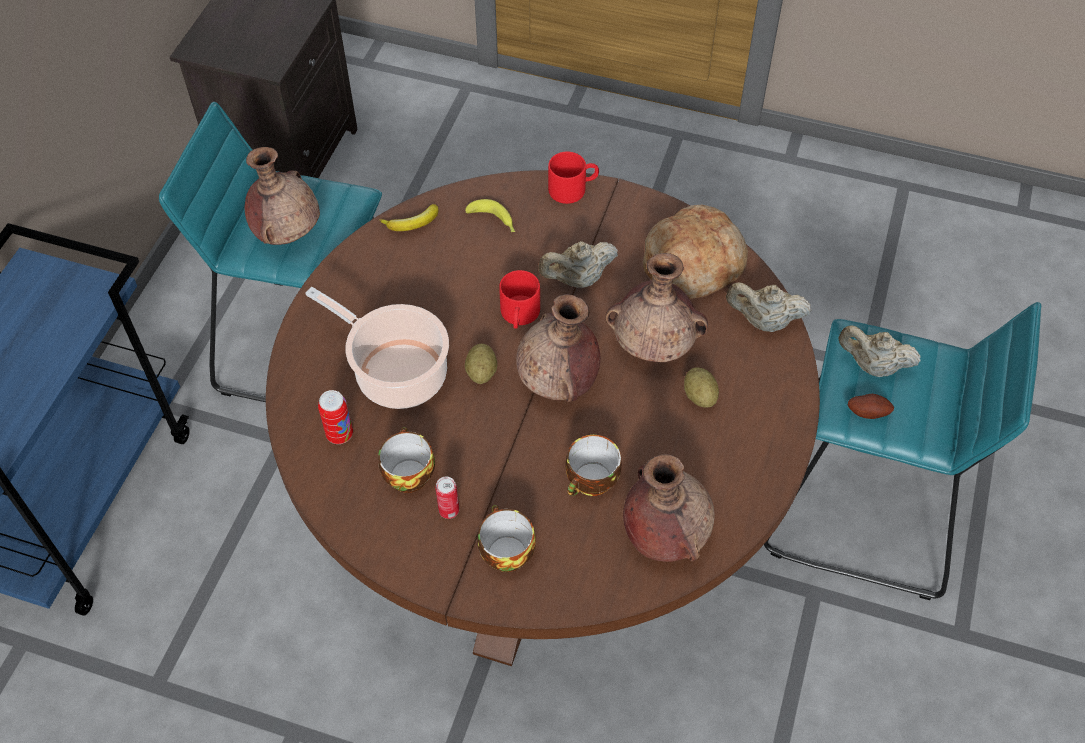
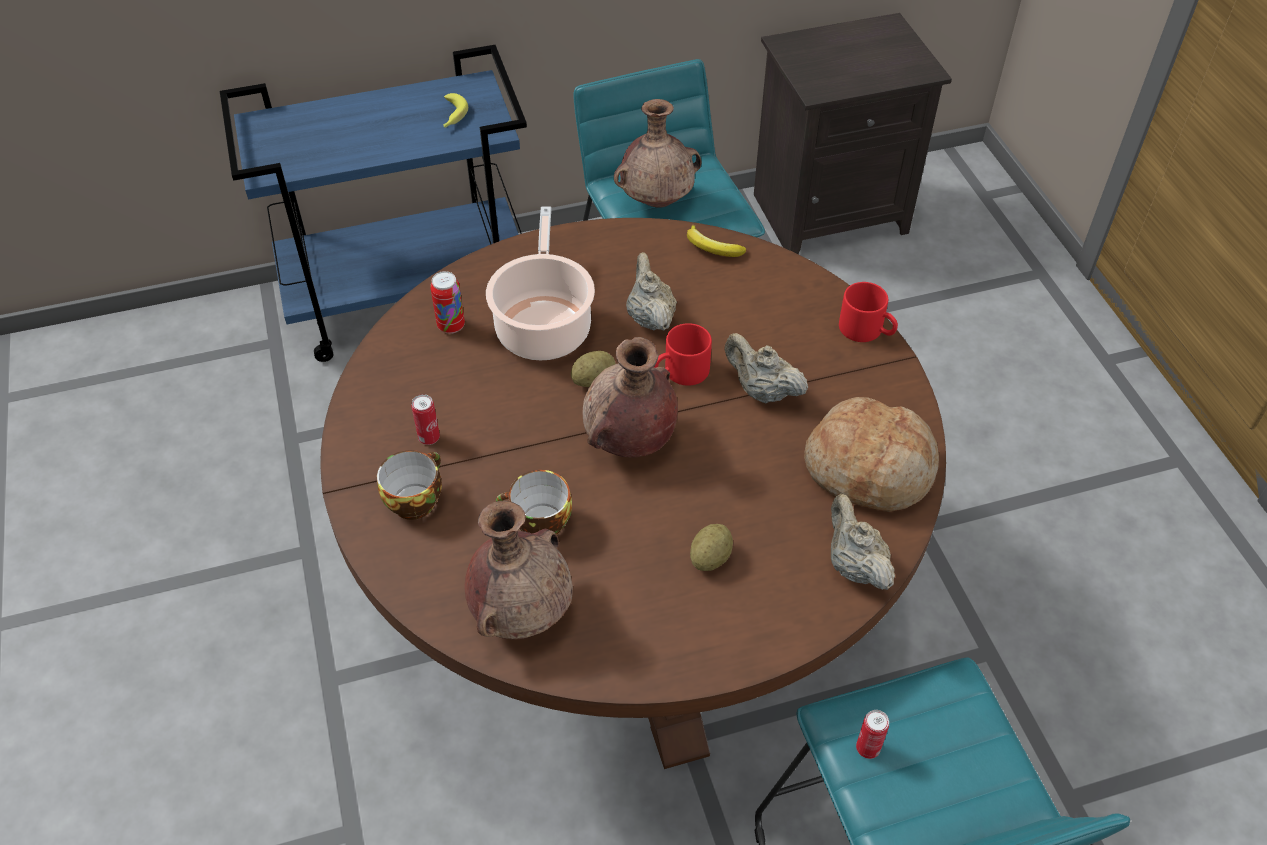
camera: 55 degrees right, 5 degrees down
(407, 473) = (445, 389): cup -> none
(494, 221) = (769, 298): banana -> banana (451, 116)
(654, 347) = (736, 491): brown vase -> none
(868, 412) = (867, 748): potato -> can
(872, 366) = (934, 723): beige teapot -> beige teapot (650, 317)

